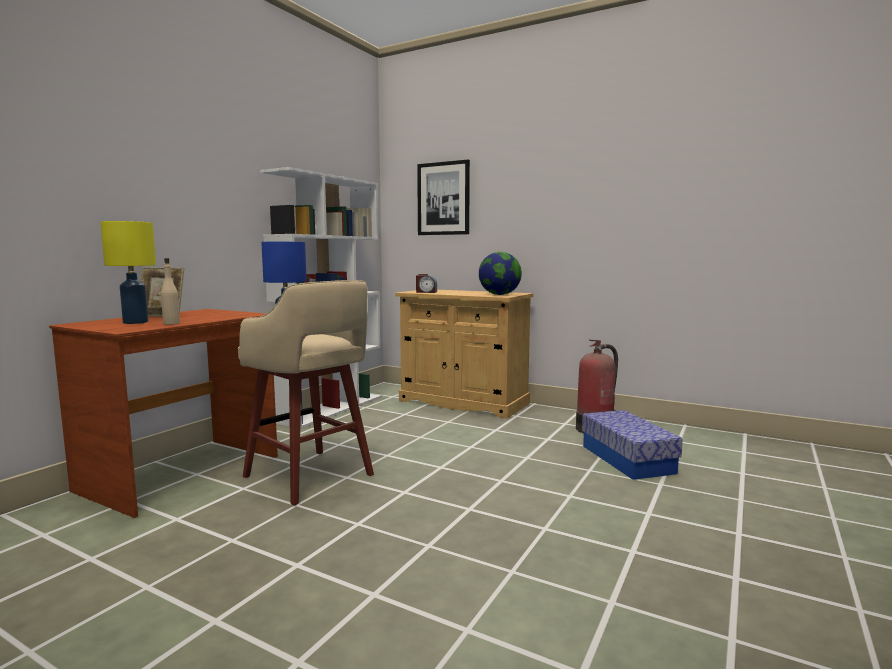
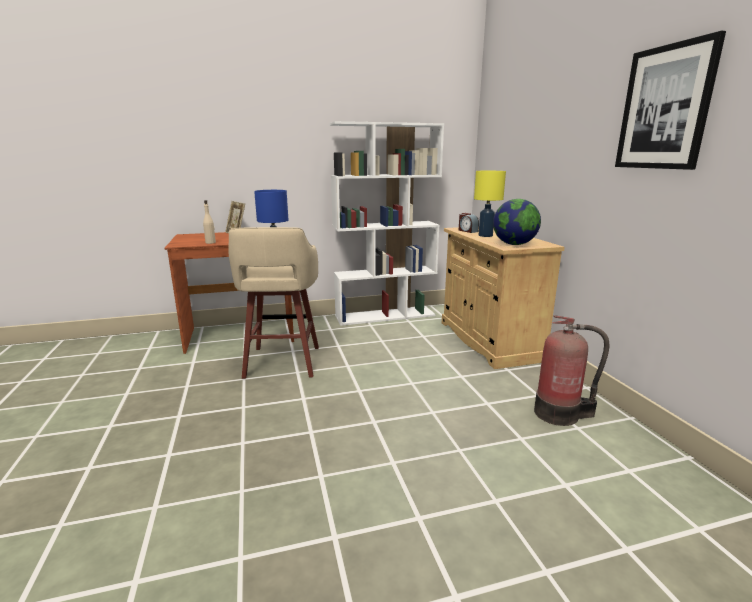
camera: 45 degrees right, 10 degrees up
(135, 322) = (204, 238): yellow table lamp -> yellow table lamp (485, 235)
(443, 198) = (514, 134): picture -> picture (665, 108)
(627, 459) = (519, 459): storage box -> none

